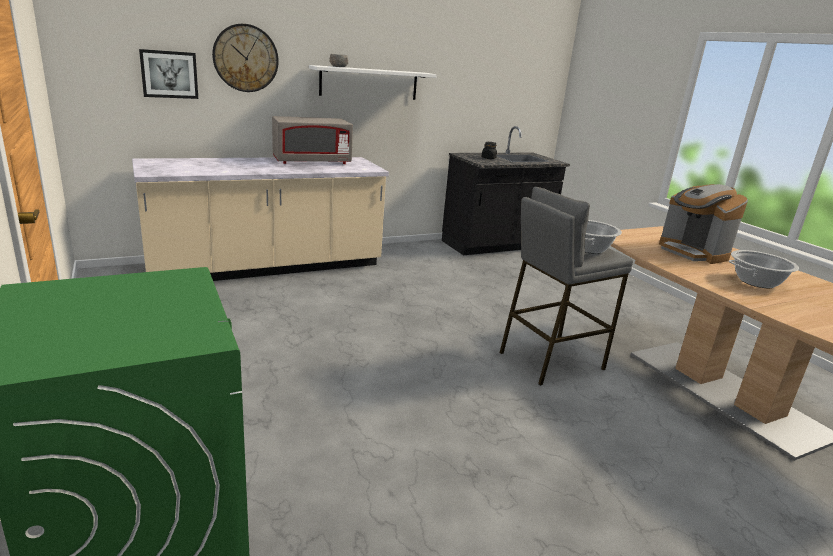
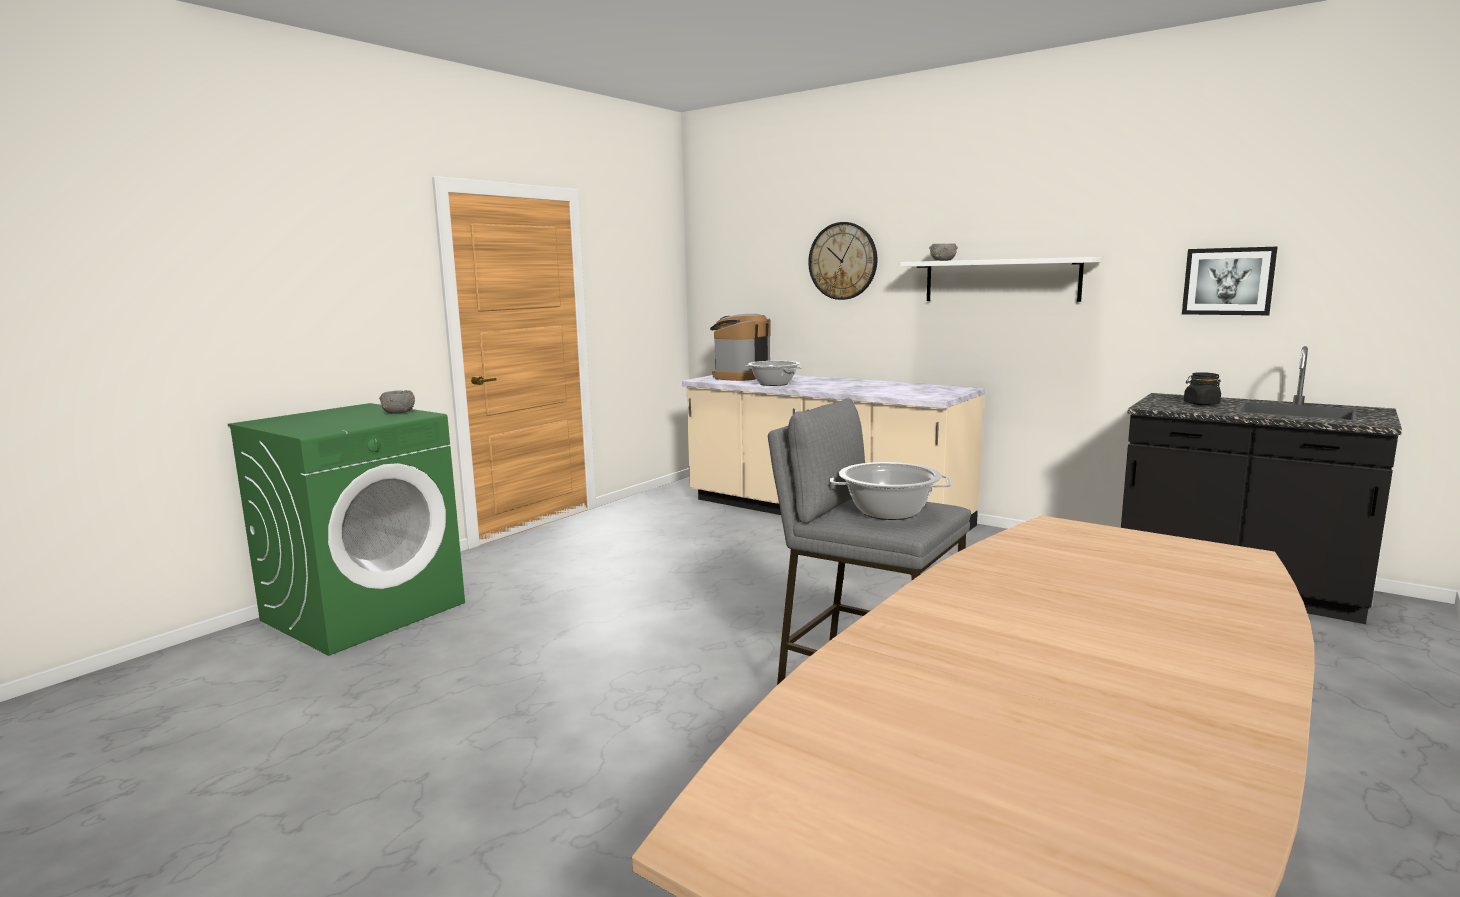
camera: 65 degrees right, 10 degrees down
(141, 282) = (399, 412): none -> grey bowl
(169, 74) = (772, 285): picture -> picture (1228, 281)
(311, 162) = (888, 386): grey microwave -> none
(692, 252) = (1119, 583): coffee machine -> coffee machine (741, 376)
(756, 282) = (1041, 644): cooking pot -> cooking pot (774, 384)

